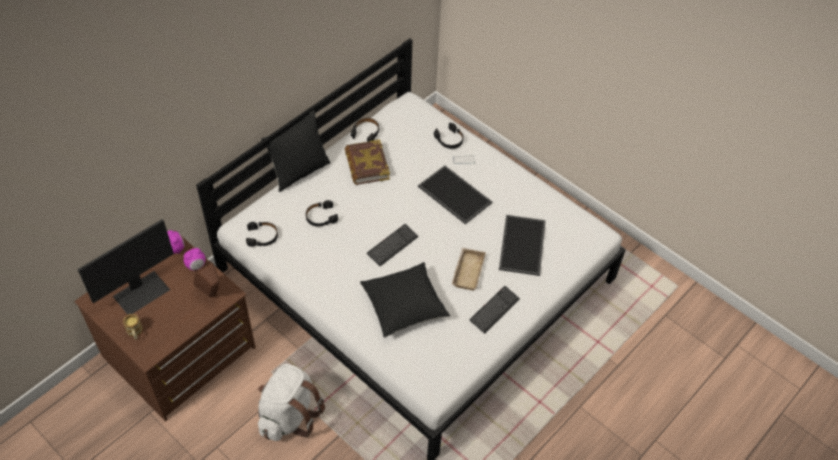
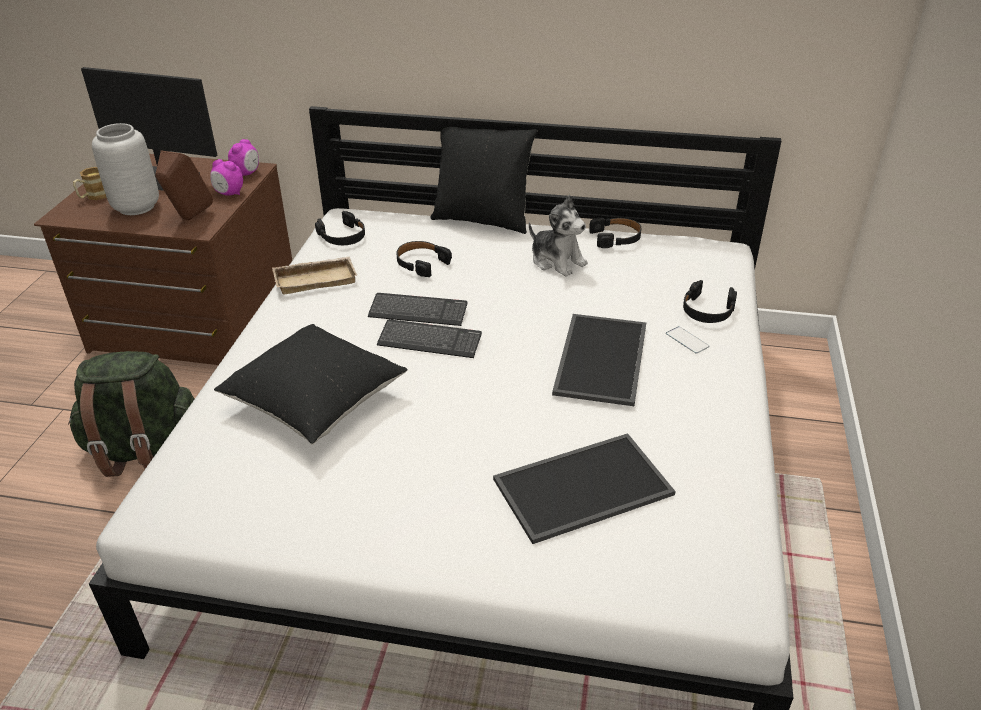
camera: 60 degrees right, 15 degrees down
(171, 315) = (136, 207): none -> grey vase
(289, 415) = (144, 449): white backpack -> green backpack
(366, 165) = (557, 261): book -> plush toy
(467, 271) = (454, 441): beige tray -> beige tray (316, 279)
(494, 310) = (392, 513): keyboard -> keyboard (418, 311)

